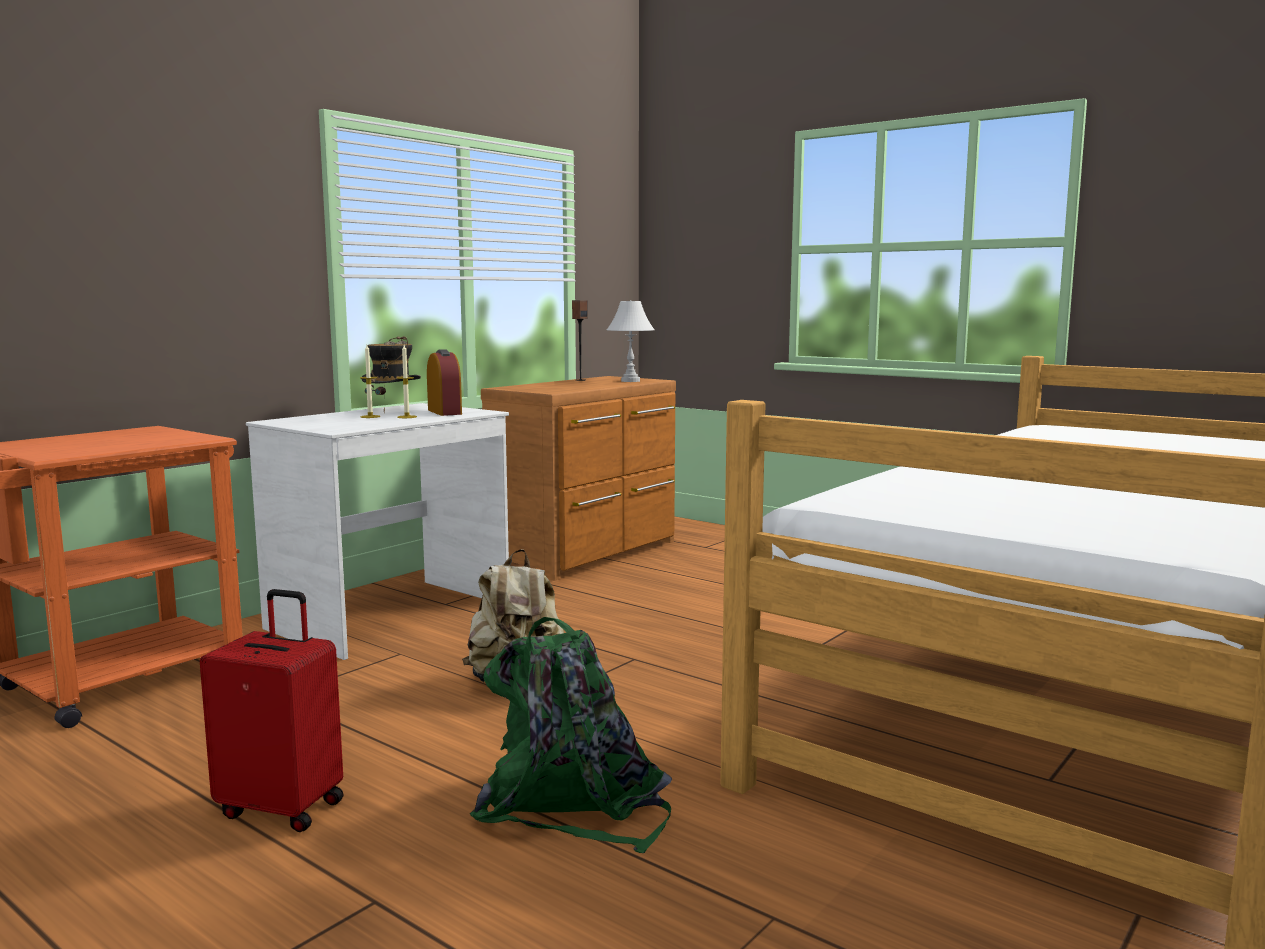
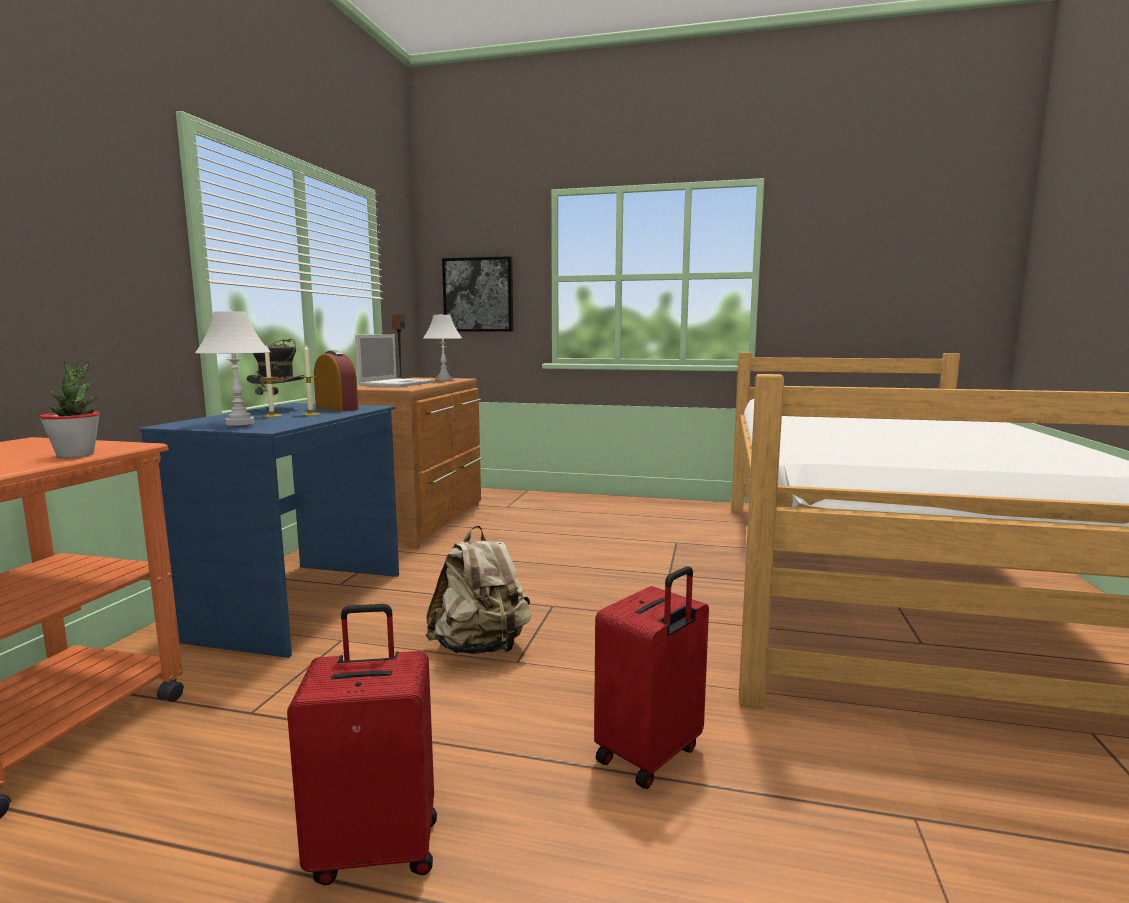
camera: 25 degrees left, 0 degrees up
(156, 444) = (76, 455): none -> potted plant
(326, 423) = (240, 423): none -> white table lamp
(392, 617) = (298, 605): white desk -> blue desk
(563, 384) = (397, 384): none -> laptop
(573, 804) = (650, 755): green backpack -> red suitcase
(705, 271) = (478, 295): none -> picture

